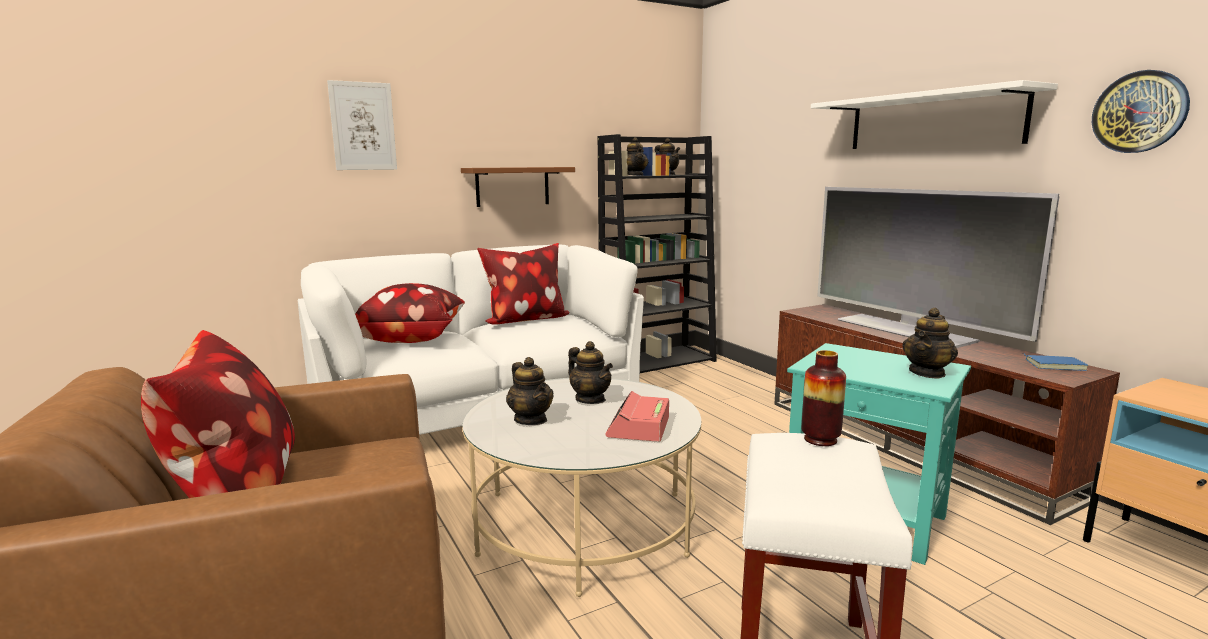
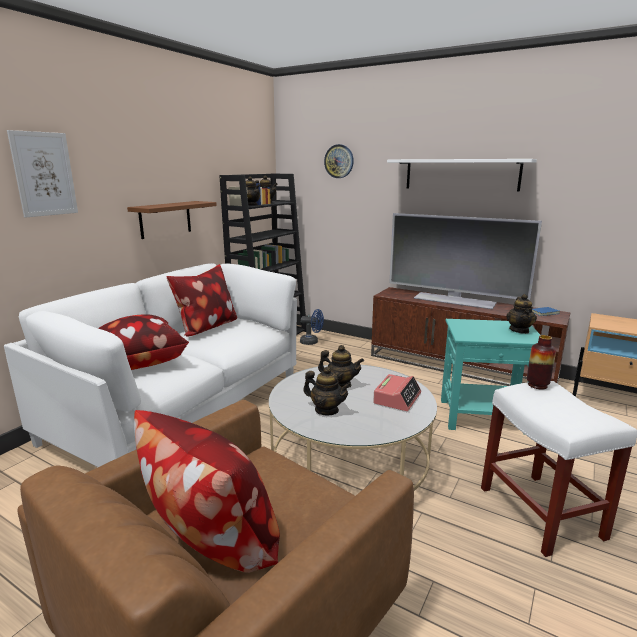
camera: 30 degrees left, 5 degrees up
(638, 427) = (397, 398): alarm clock -> alarm clock turned 135 degrees counterclockwise
(708, 374) = (312, 342): none -> blue fan
(1139, 112) = (579, 178): wall clock -> wall clock (339, 161)

